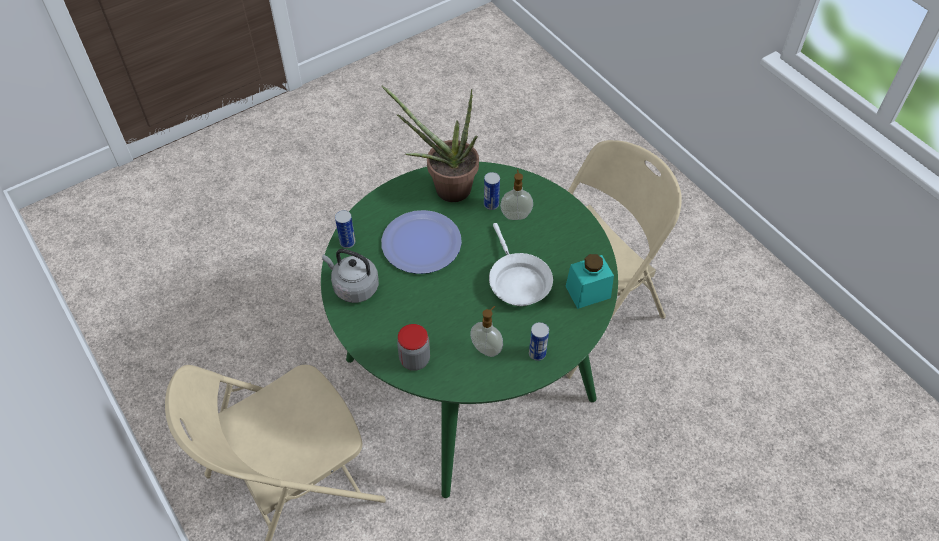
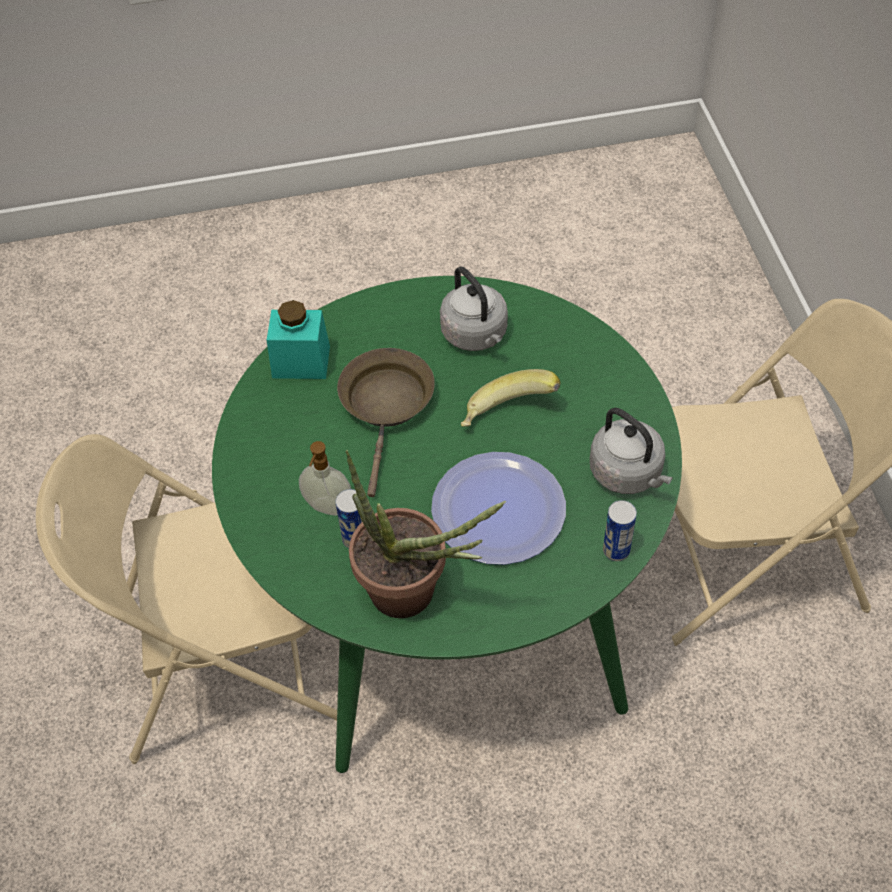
camera: 155 degrees left, 0 degrees up
(414, 359) = (576, 350): jar -> none
(440, 298) = (508, 417): none -> banana
(487, 348) = (476, 335): soap dispenser -> grey kettle
(517, 281) = (387, 406): white frying pan -> brown frying pan
(537, 353) = (415, 310): can -> none

